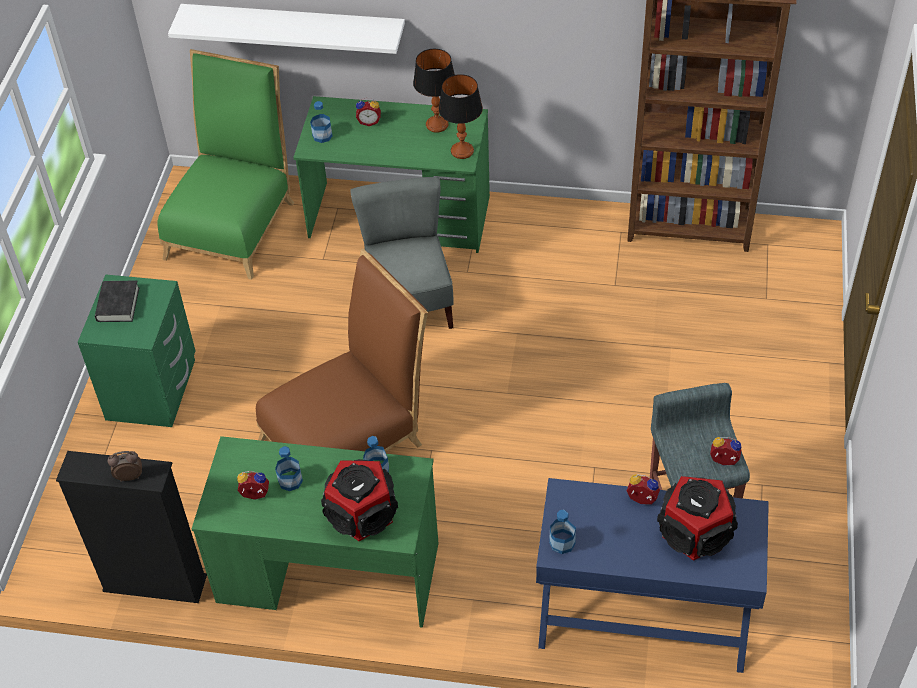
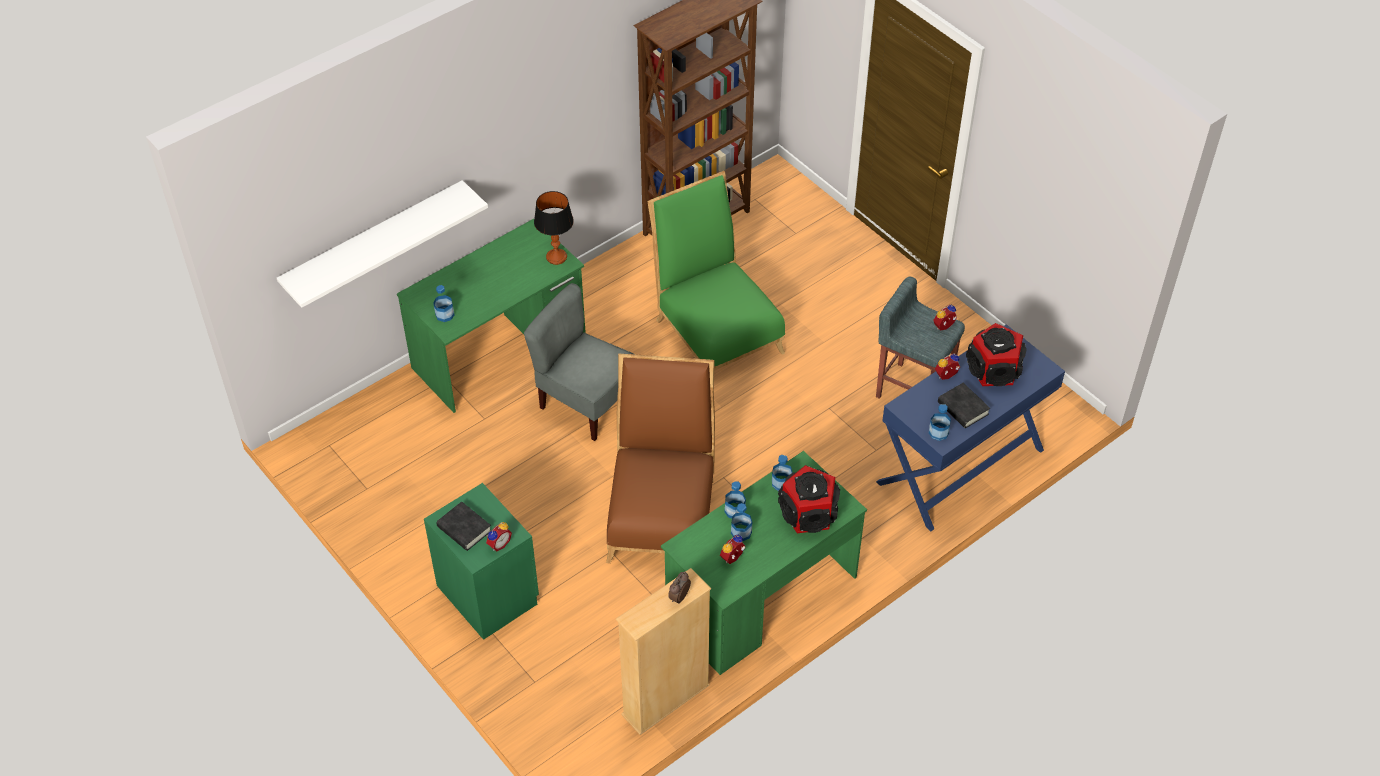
camera: 50 degrees left, 0 degrees up
(155, 584) = (666, 700): black bookcase -> beige bookcase
(233, 223) = (383, 444): green chair -> green chair (715, 330)
(310, 459) = (734, 511): none -> bottle
(369, 121) = (464, 282): alarm clock -> alarm clock (498, 544)
(437, 124) = (514, 252): table lamp -> none
(615, 541) = (963, 408): none -> black book

